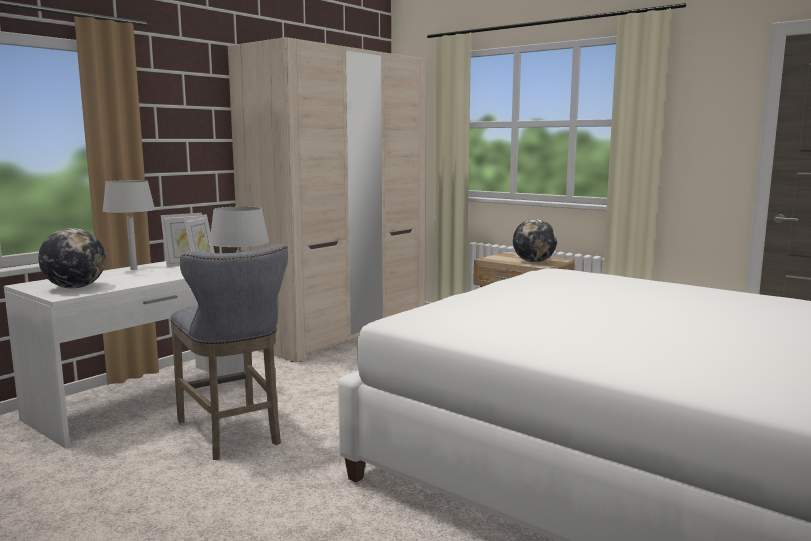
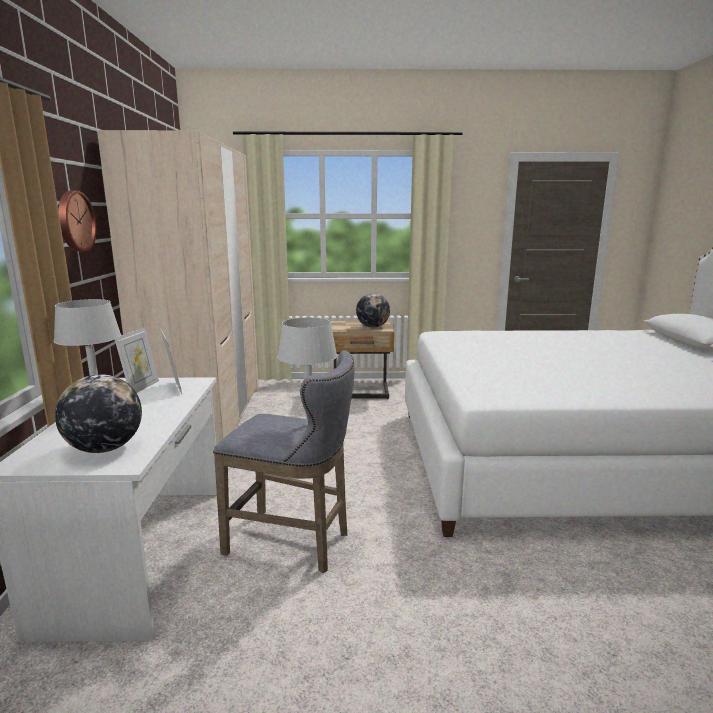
camera: 40 degrees left, 5 degrees up
(184, 121) = (74, 221): none -> wall clock

